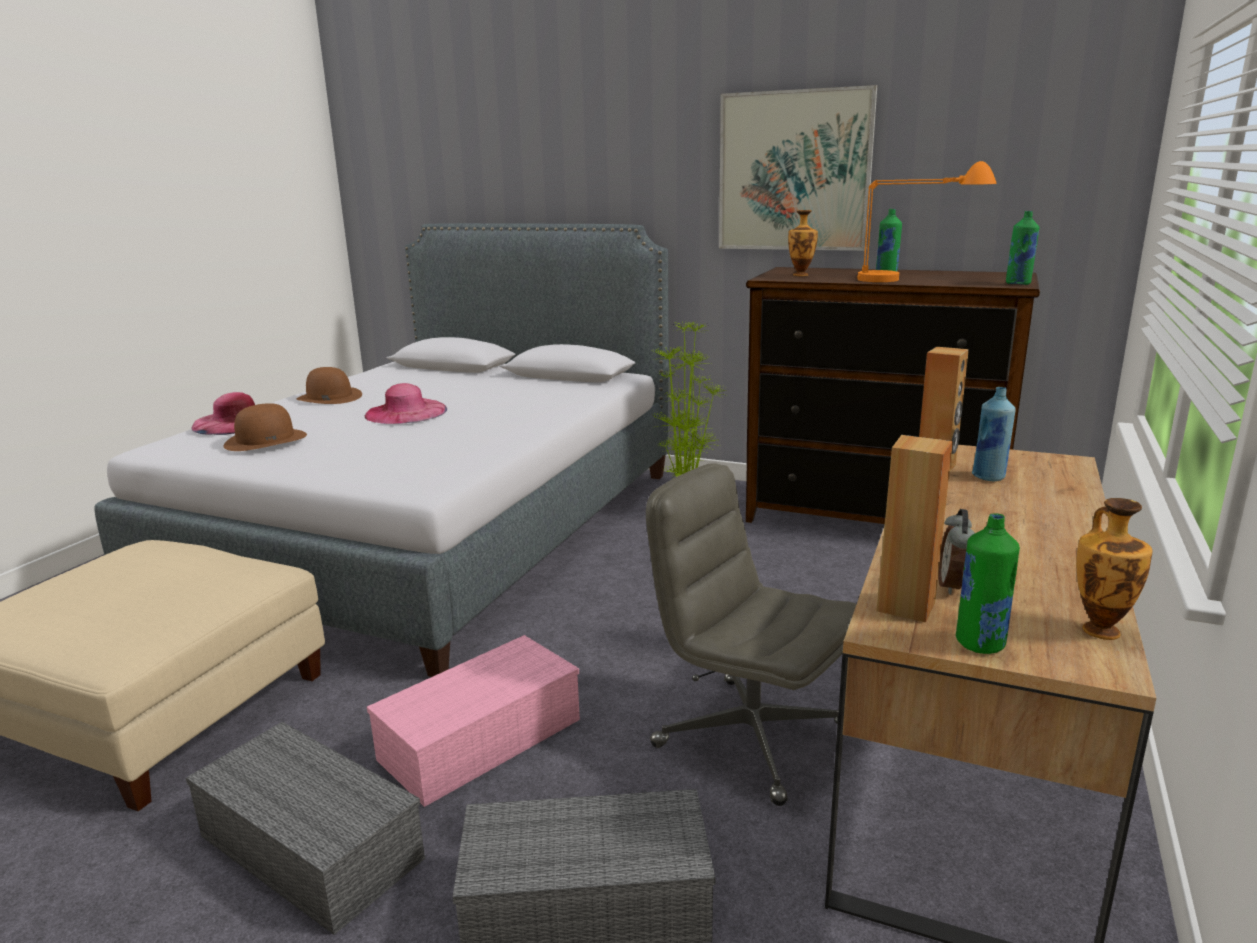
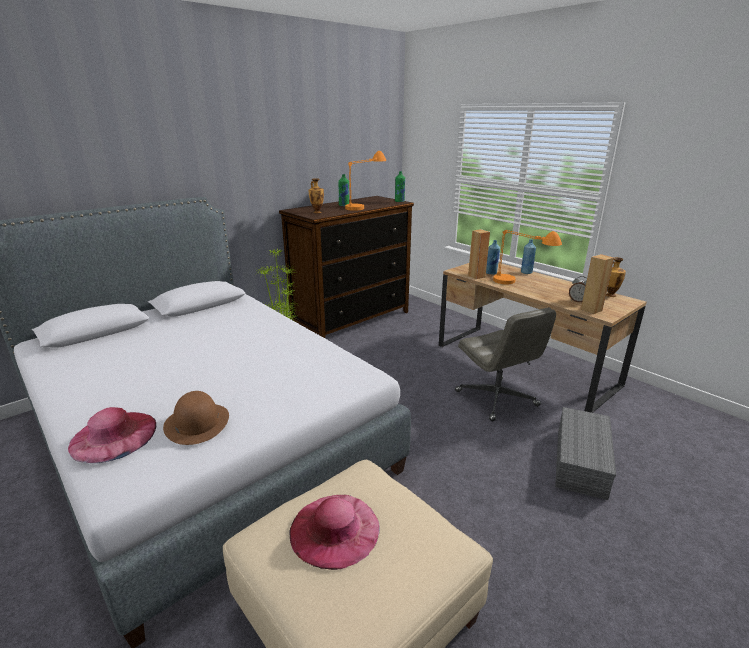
camera: 65 degrees left, 5 degrees up
(306, 847) = (530, 541): grey storage box -> none
(329, 397) = (99, 387): brown hat -> none
(406, 412) = (203, 362): pink hat -> pink hat (335, 529)
(482, 737) = (464, 467): pink storage box -> none
(749, 736) = (497, 399): grey office chair -> grey office chair turned 90 degrees counterclockwise
(794, 171) = (280, 157): picture -> none
(951, 512) = (520, 286): none -> orange table lamp
(980, 643) = (616, 308): green bottle -> none
(1078, 508) = (526, 272): none -> blue bottle

